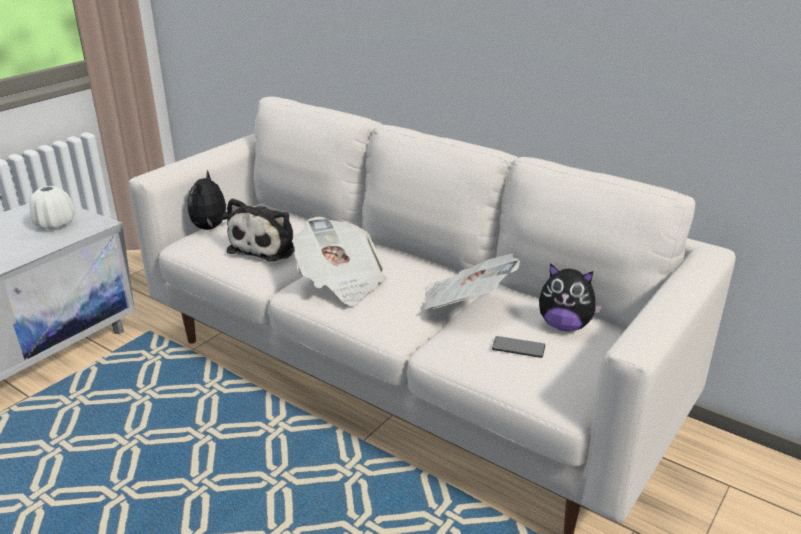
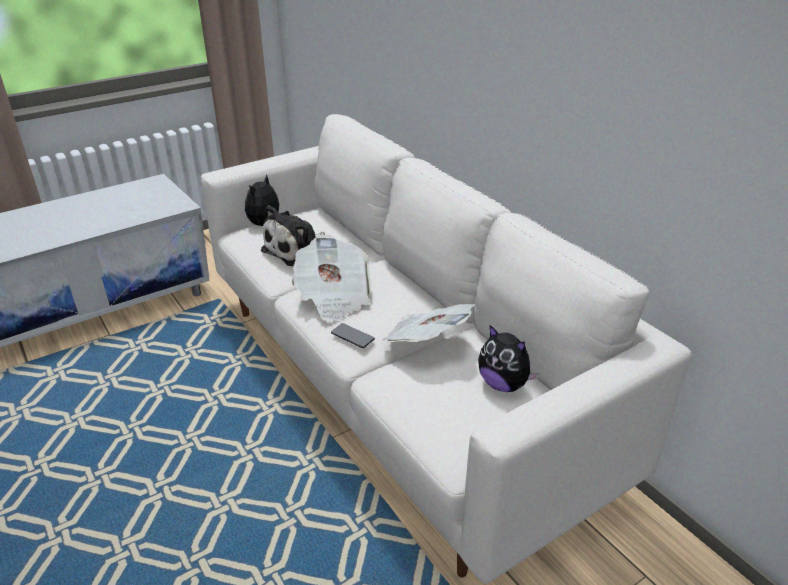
camera: 20 degrees right, 5 degrees up
(55, 224) = (152, 201): white vase -> none
(518, 348) = (444, 396): phone -> phone (352, 336)

